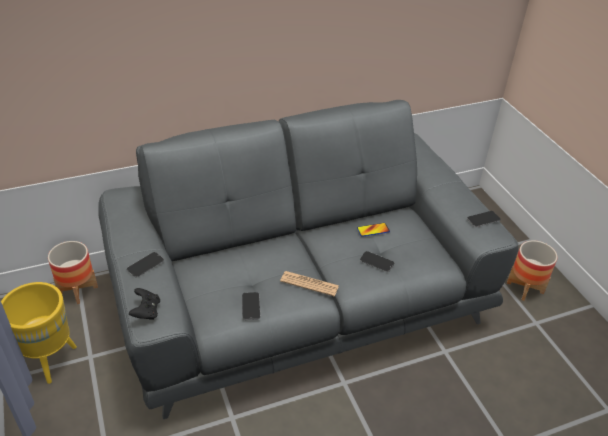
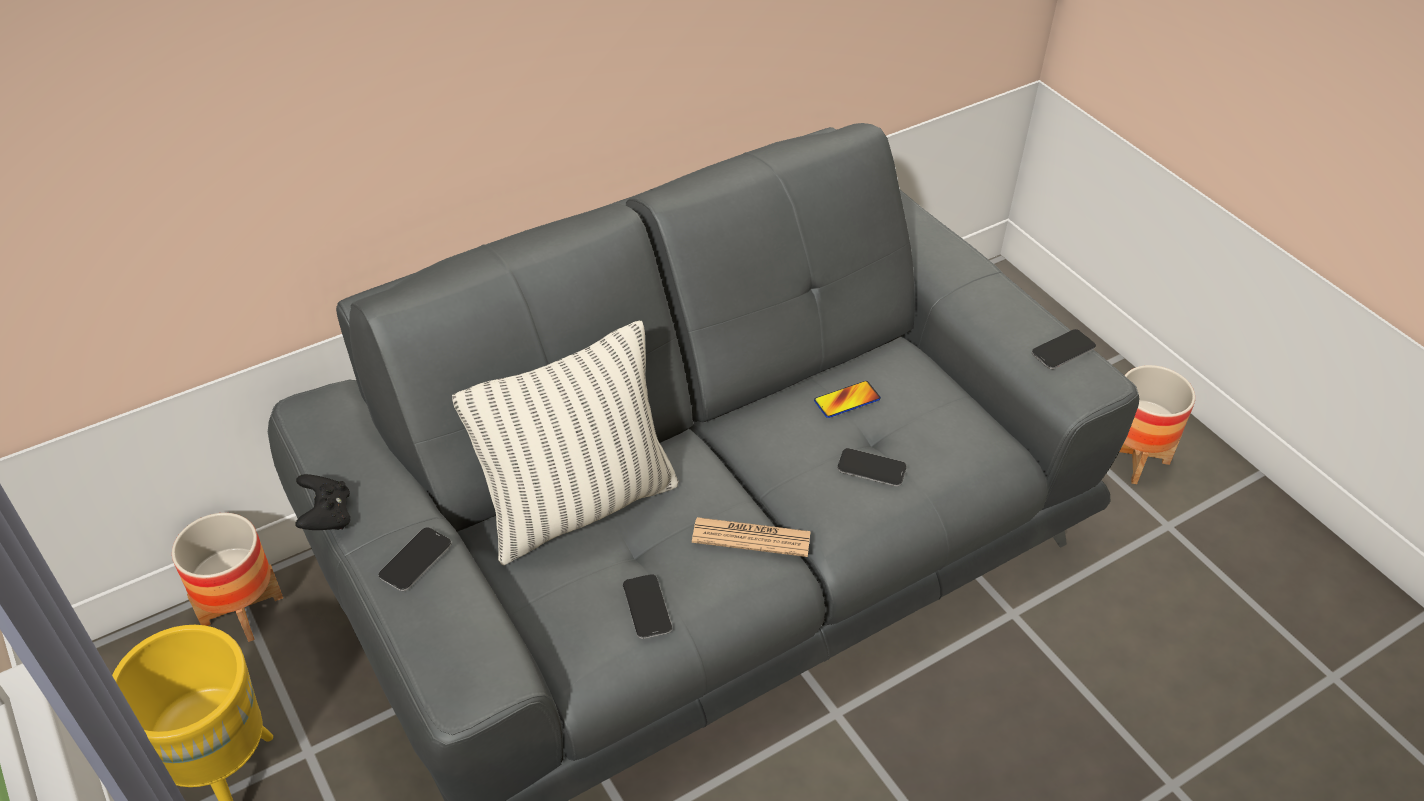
camera: 10 degrees left, 5 degrees up
(146, 311) = (447, 664): black game controller -> black game controller (327, 516)
(231, 257) = (579, 506): none -> pillow

